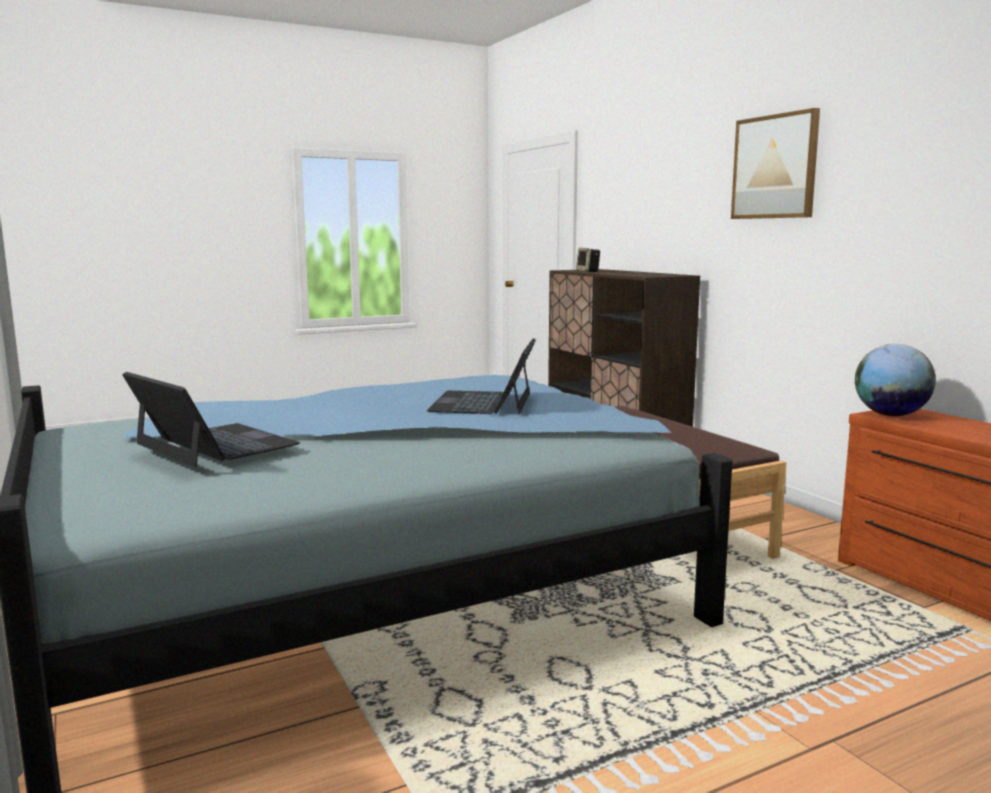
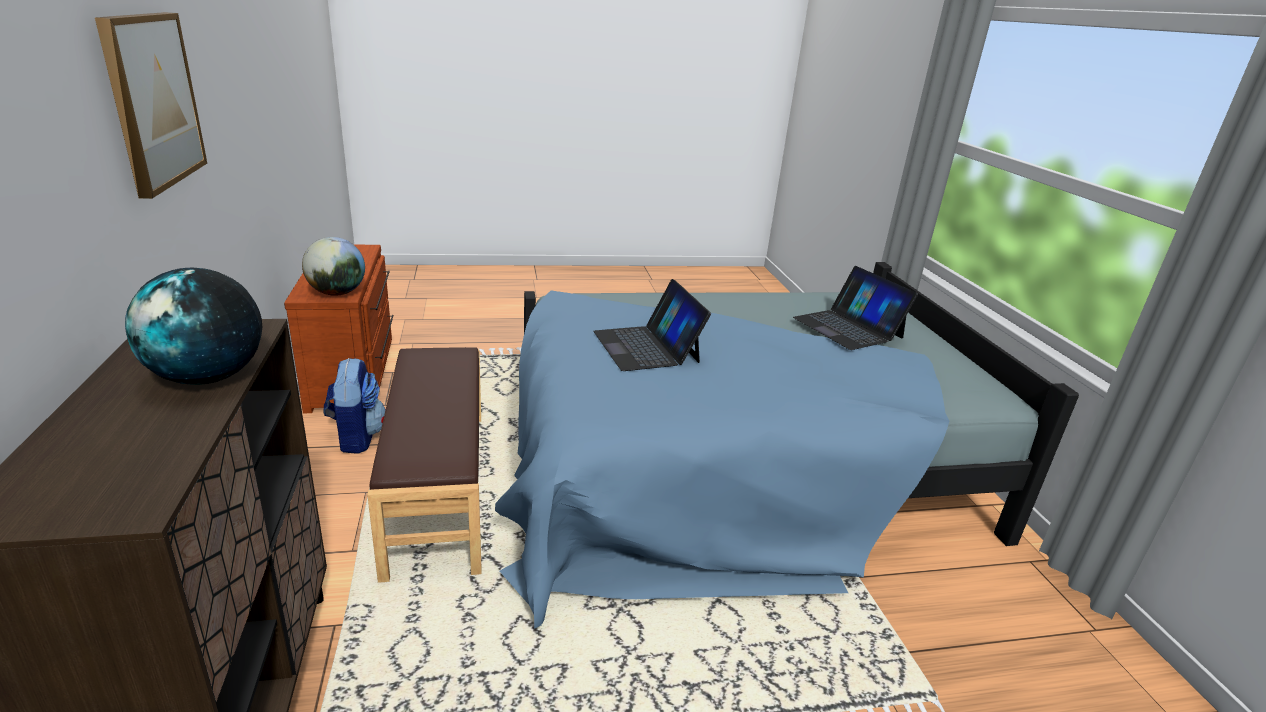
camera: 165 degrees left, 15 degrees up
(483, 402) = (647, 347): laptop -> laptop turned 135 degrees clockwise
(588, 271) = (174, 439): speaker -> none
(619, 273) = (208, 377): none -> globe
(794, 539) = (357, 437): none -> backpack

